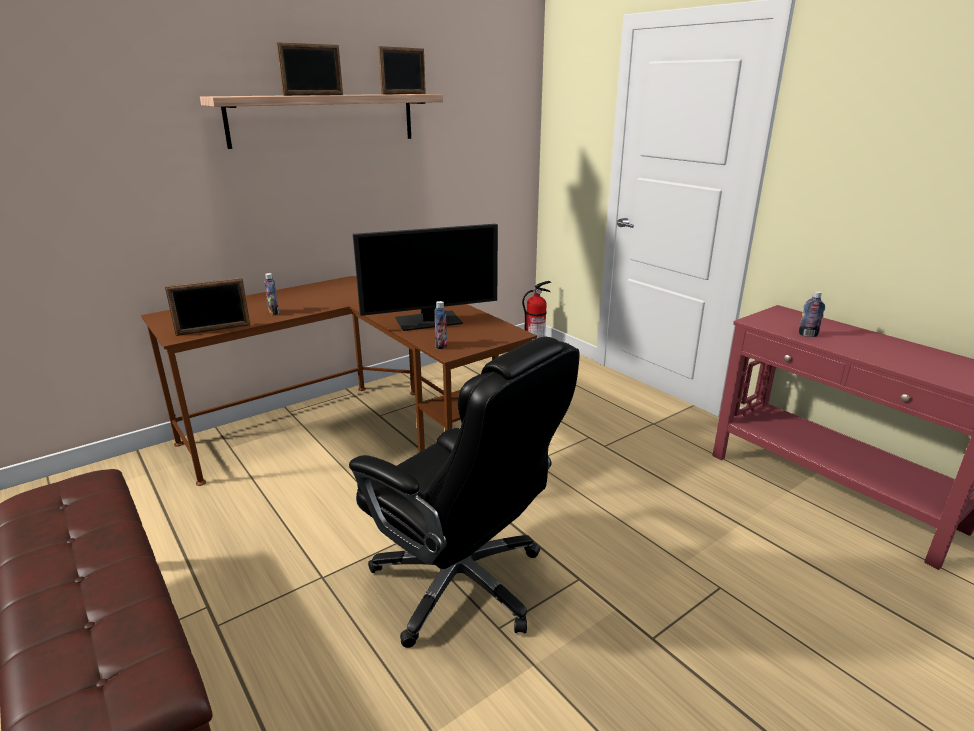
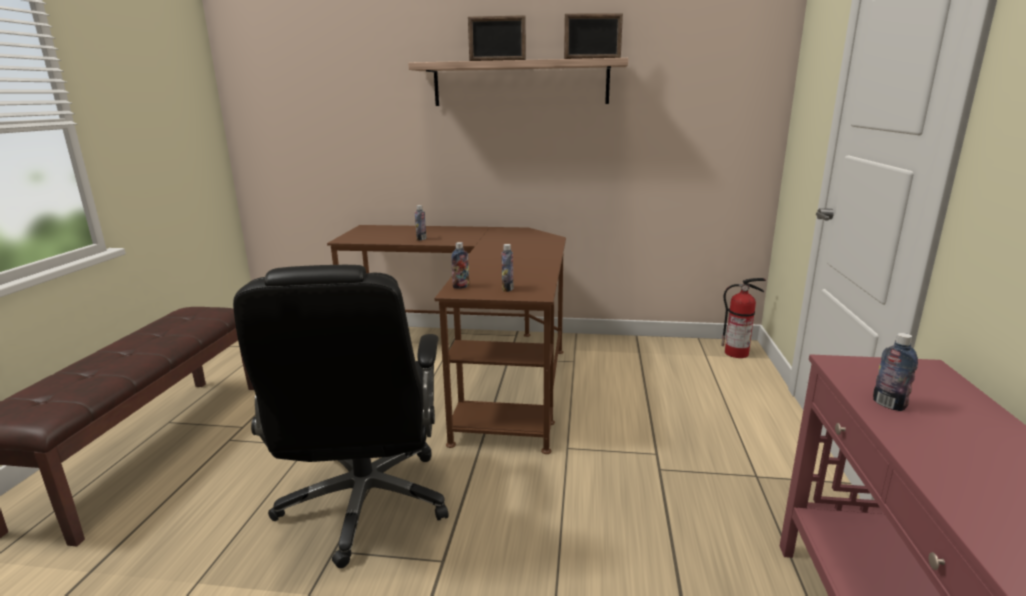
camera: 45 degrees right, 5 degrees down
(213, 330) = (368, 240): picture frame -> none
(429, 321) = (499, 268): monitor -> none
(482, 336) = (507, 289): none -> bottle

